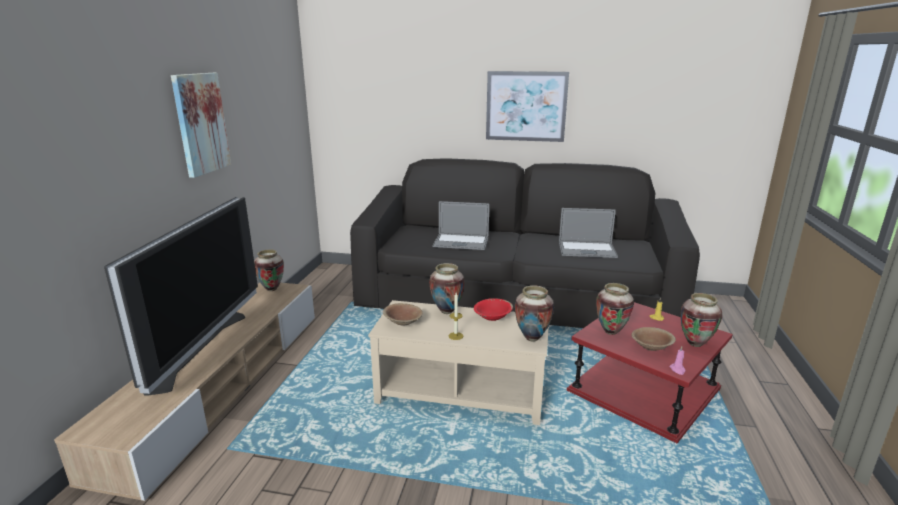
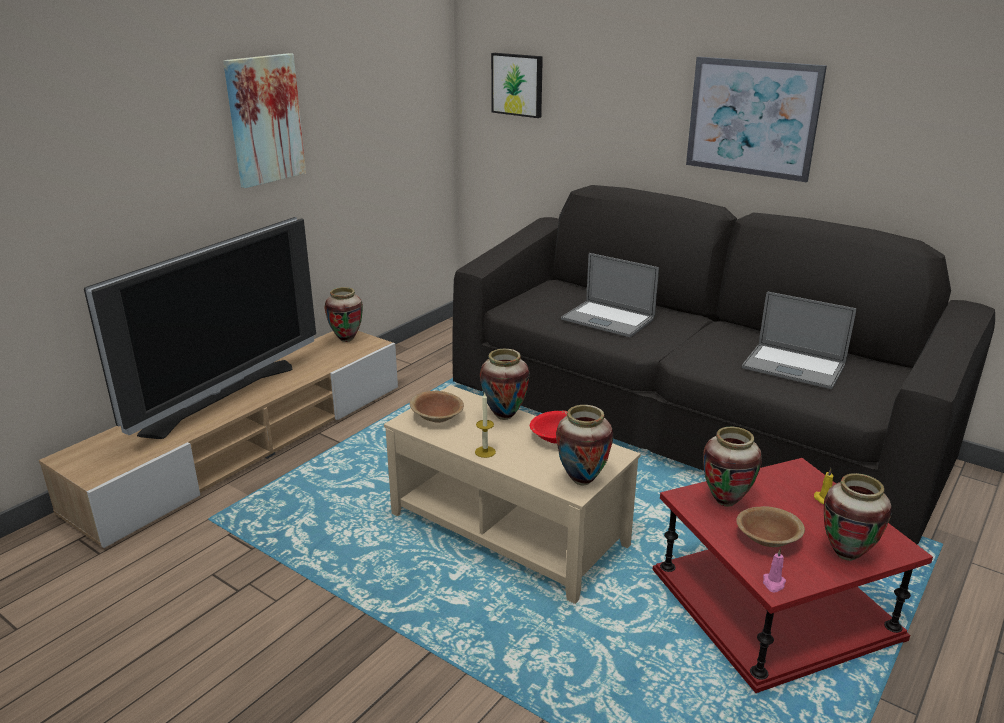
camera: 25 degrees right, 5 degrees up
(358, 97) = (518, 84): none -> picture

